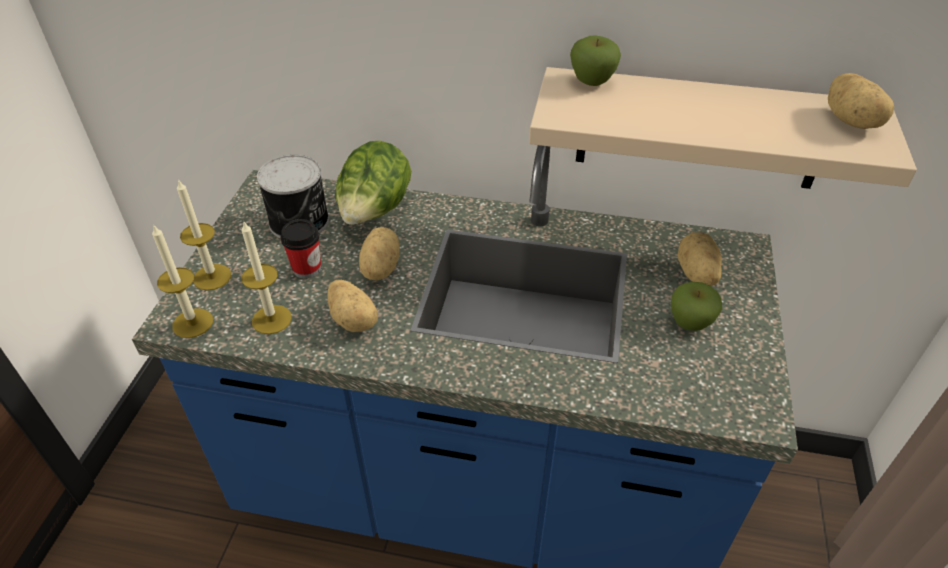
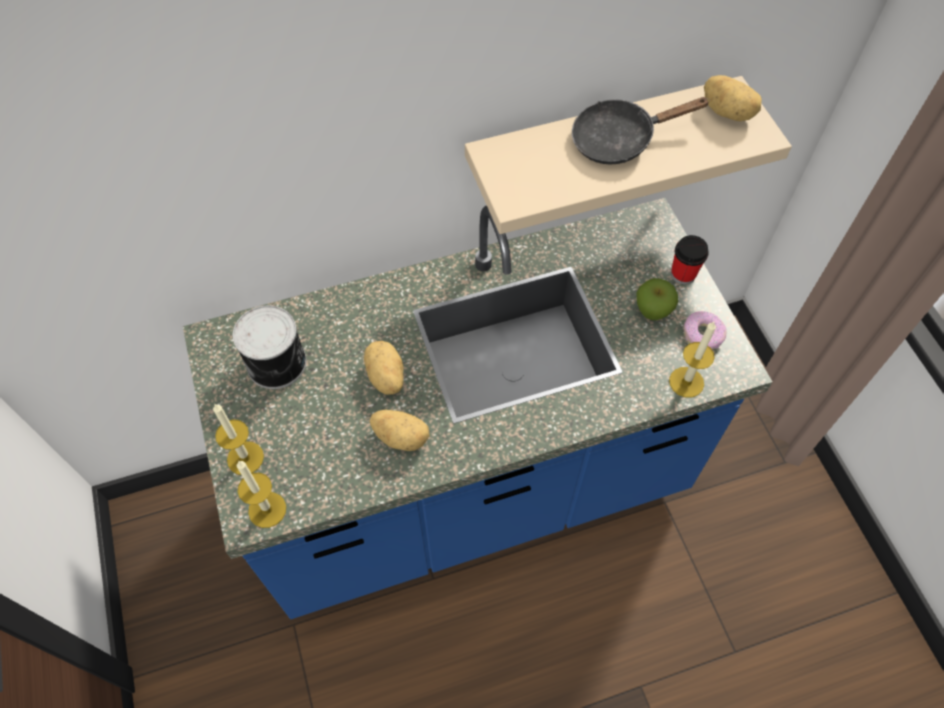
camera: 30 degrees left, 15 degrees up
(271, 319) = (332, 471): candle -> candle (686, 382)
(307, 269) = (323, 408): cup -> cup (683, 274)
(375, 212) = (338, 321): lettuce -> none
(592, 82) = (514, 148): apple -> none
(695, 274) = (632, 263): potato -> none
(708, 107) = (620, 139): none -> black frying pan
(736, 367) = (703, 334): none -> donut

